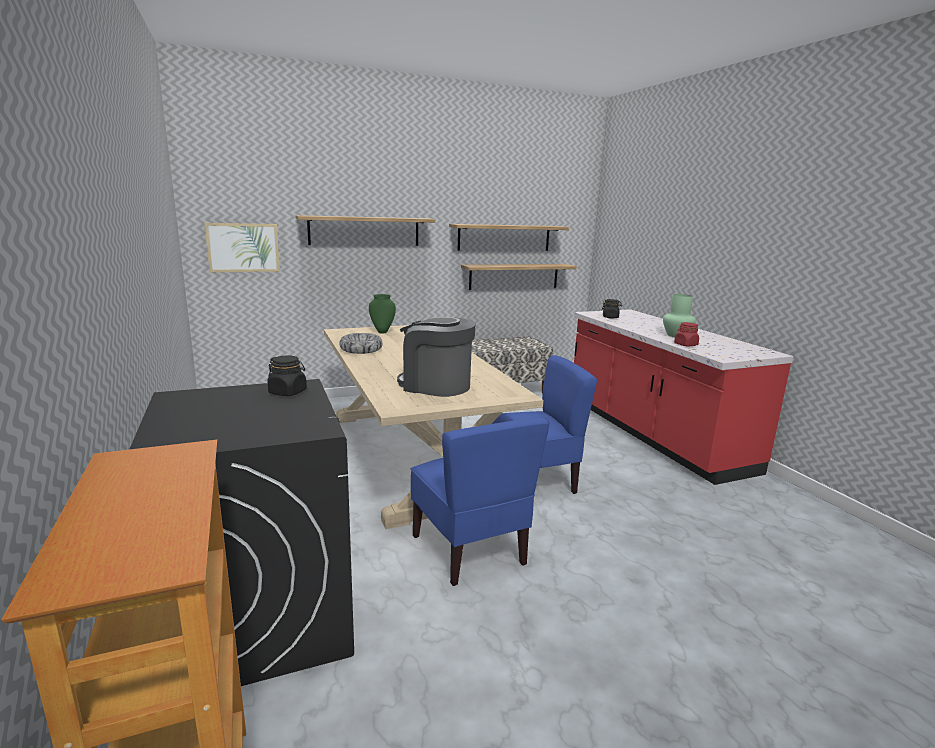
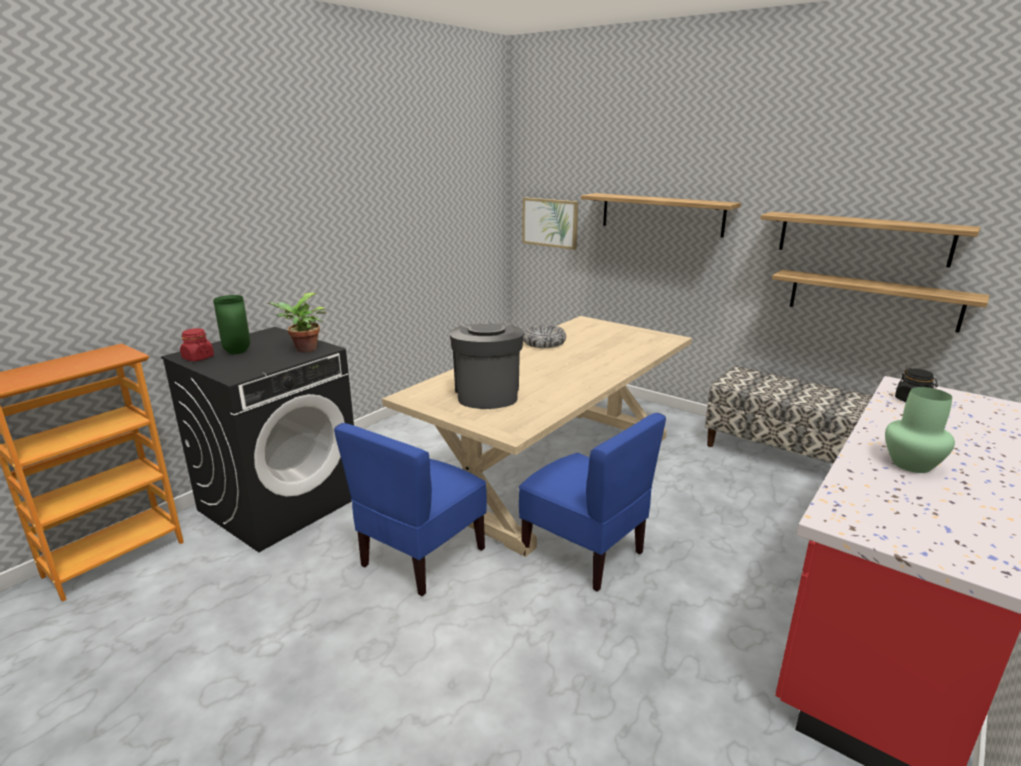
camera: 60 degrees right, 5 degrees up
(288, 392) = (303, 350): black jar -> potted plant
(382, 332) = (616, 332): green vase -> green vase (238, 352)
(685, 345) = (856, 479): red jar -> red jar (198, 358)

